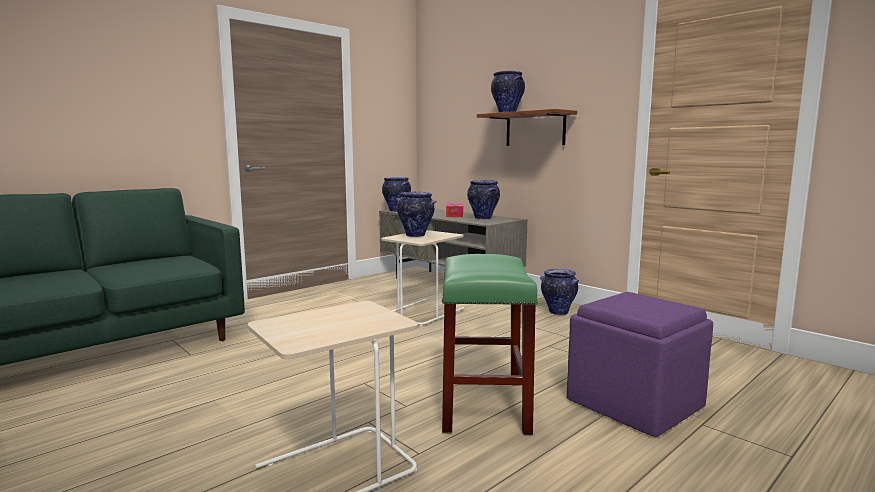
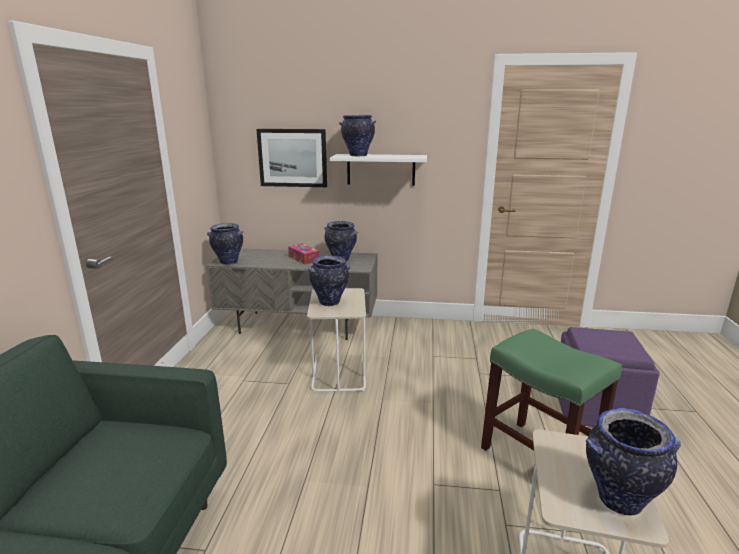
camera: 40 degrees left, 10 degrees up
(467, 122) = (292, 158): none -> picture
(535, 129) = (381, 169): brown shelf -> white shelf
(557, 312) = (430, 333): vase -> vase (618, 501)

